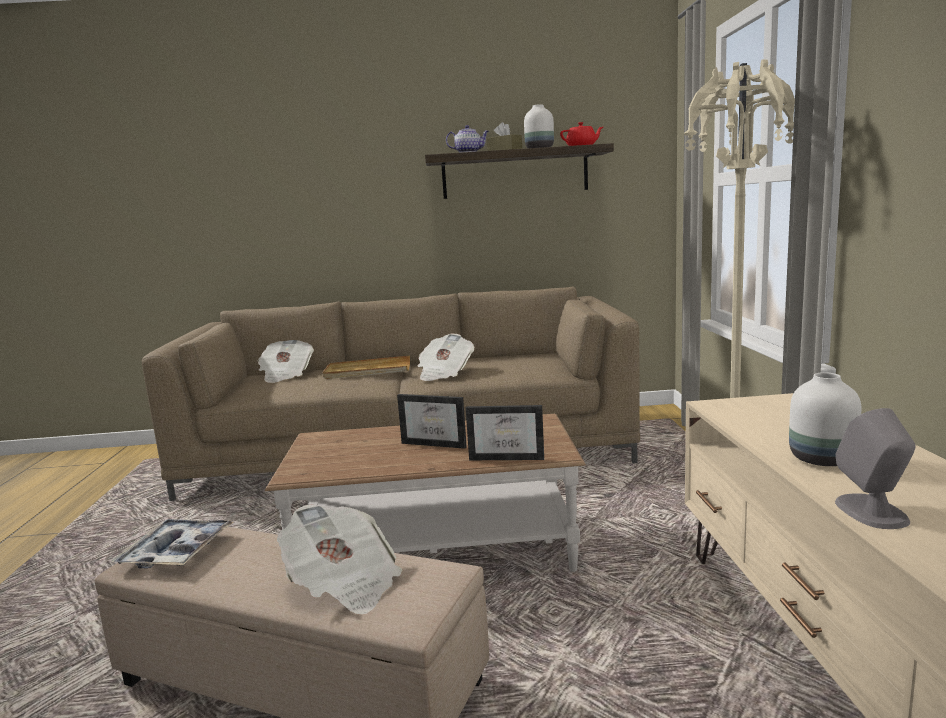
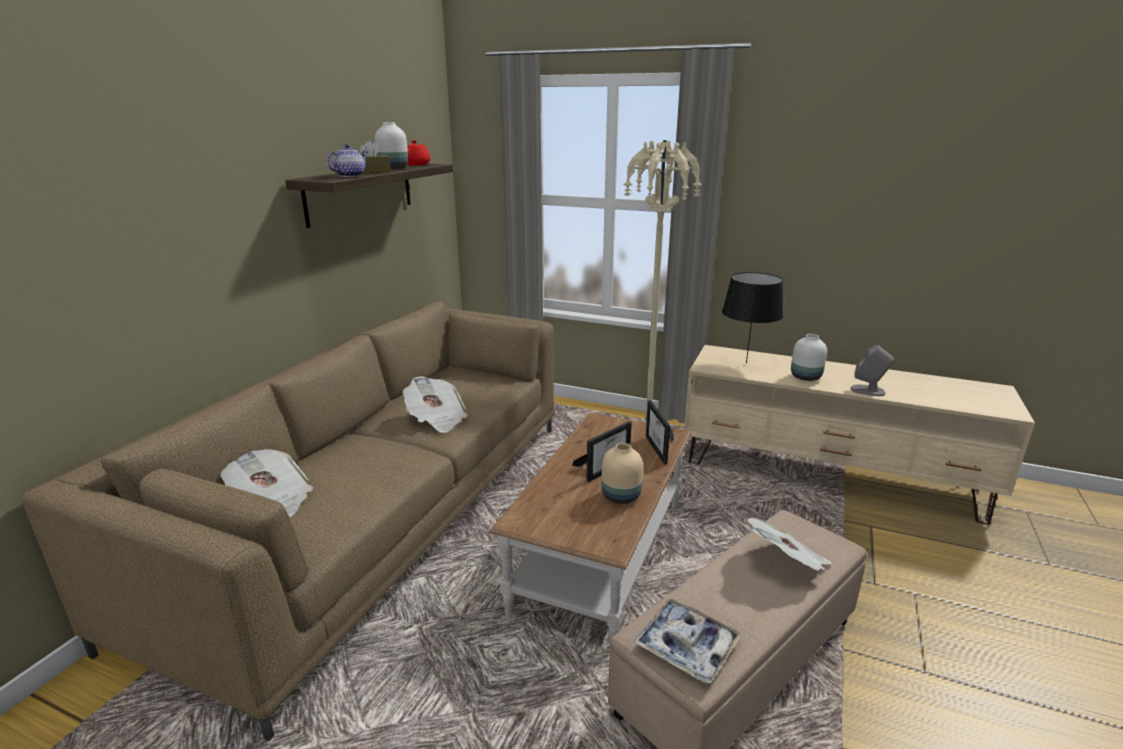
camera: 65 degrees left, 10 degrees up
(367, 371) = (357, 450): beige tray -> none
(385, 460) = (621, 496): none -> beige vase
(508, 456) = (662, 450): picture frame -> picture frame turned 135 degrees clockwise
(787, 420) = (746, 363): none -> black table lamp

